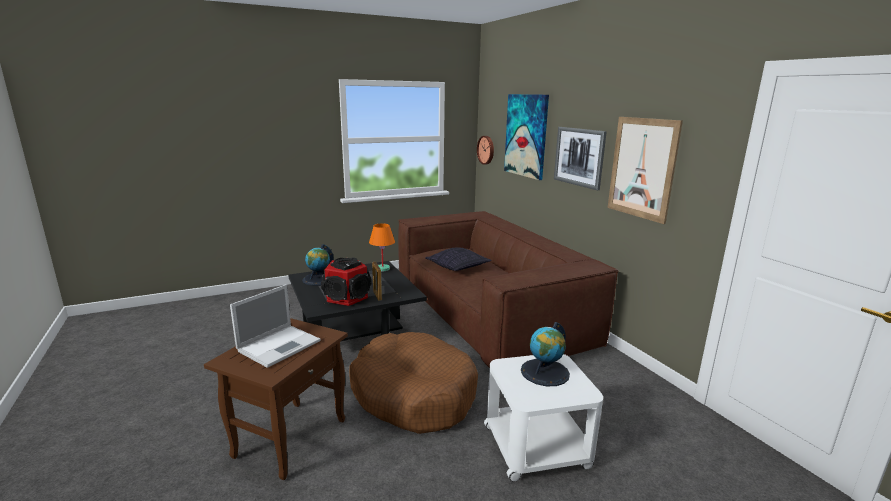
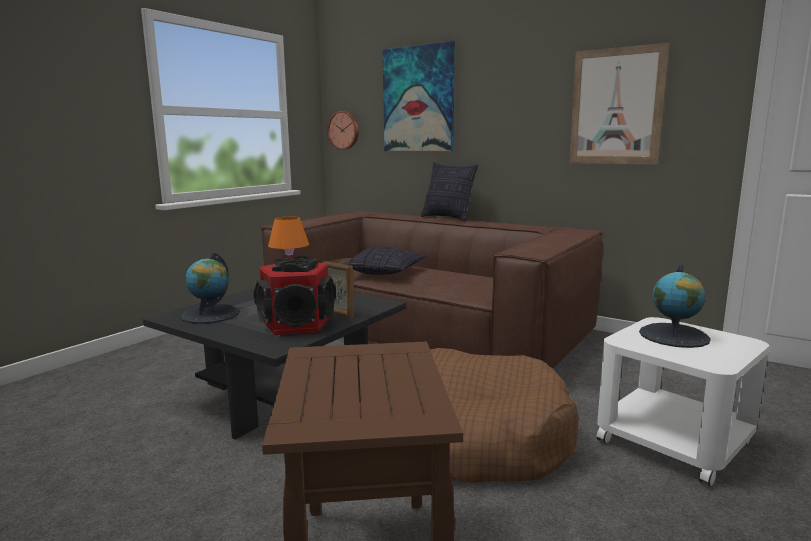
camera: 30 degrees left, 5 degrees down
(280, 345) = (357, 380): laptop -> none
(530, 231) = (448, 218): none -> pillow
(579, 157) = (514, 111): picture -> none

